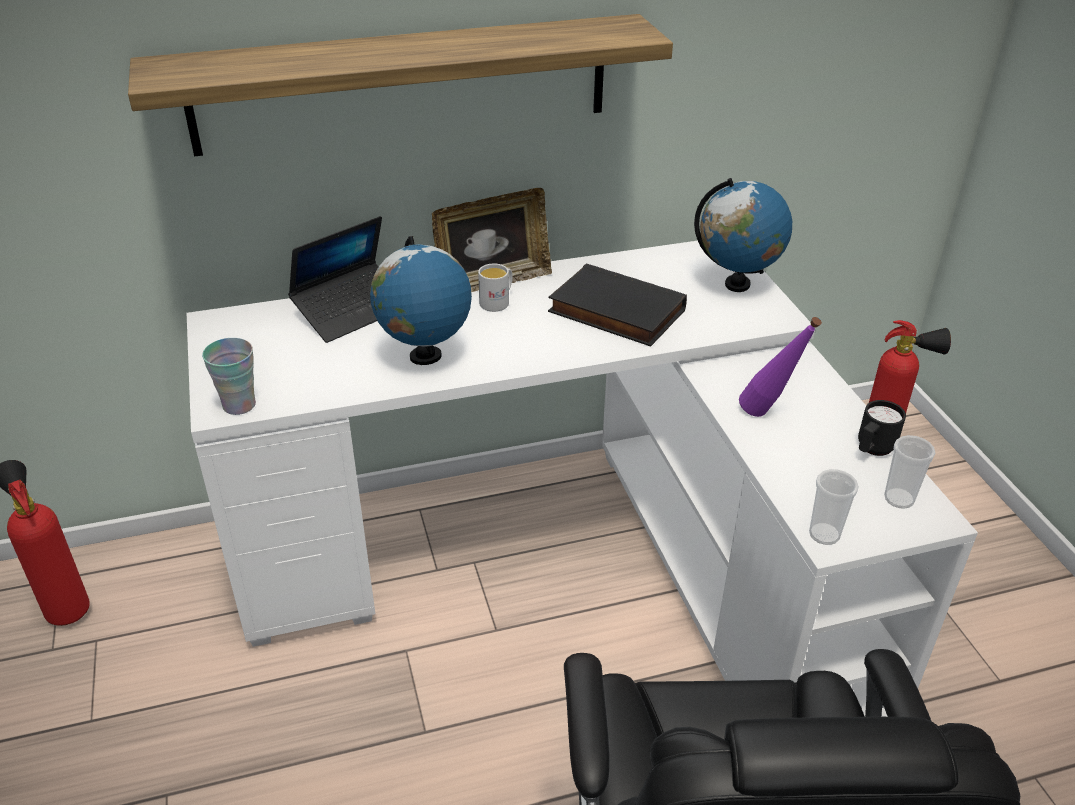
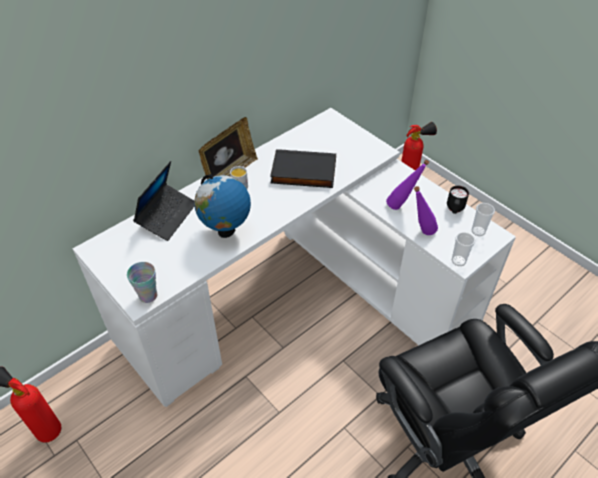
camera: 25 degrees left, 10 degrees up
(402, 84) = (168, 85): shelf -> none
(737, 284) = (350, 137): globe -> none
(776, 466) = (420, 233): none -> purple bottle

